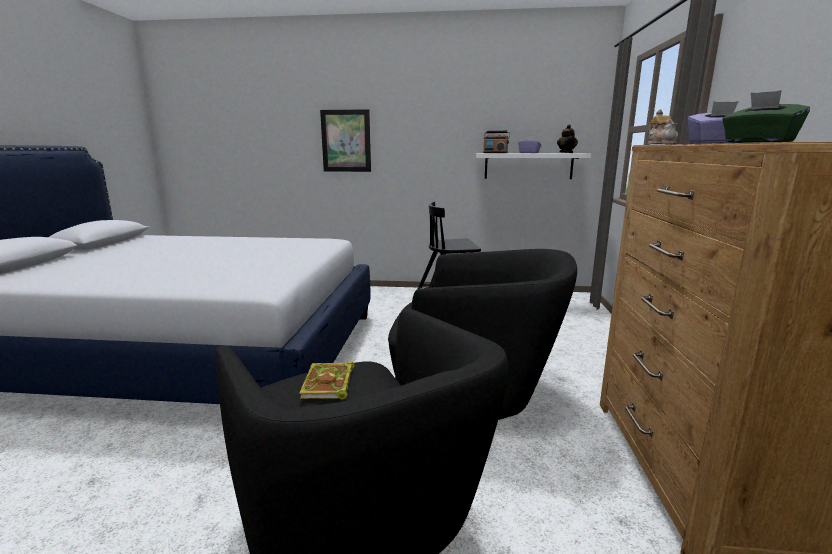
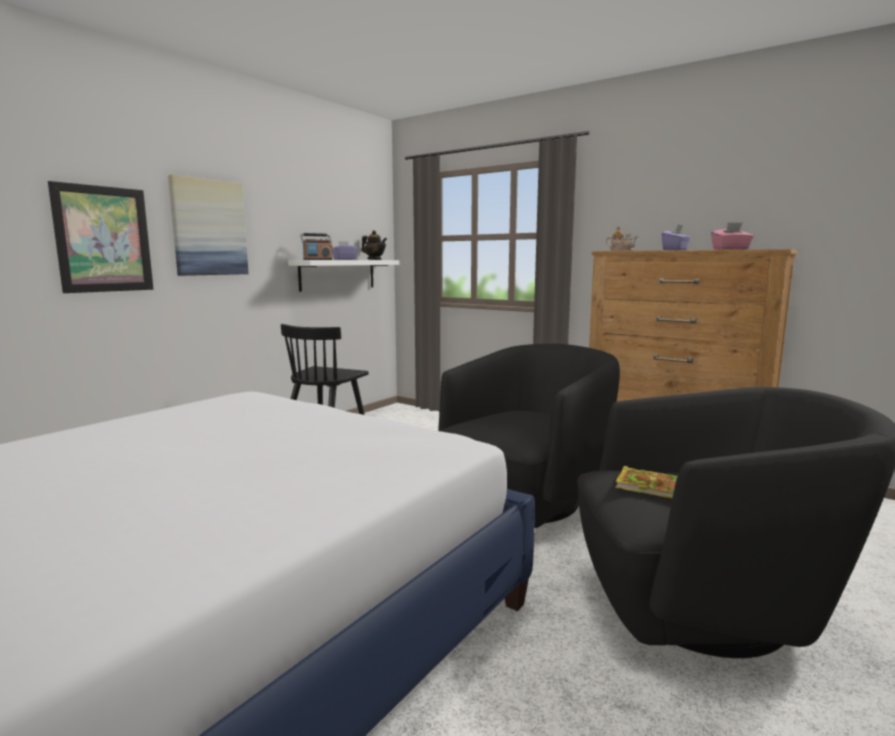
camera: 60 degrees left, 5 degrees down
(412, 130) = (209, 228): none -> picture
(758, 142) = (730, 249): green tissue box -> pink tissue box

